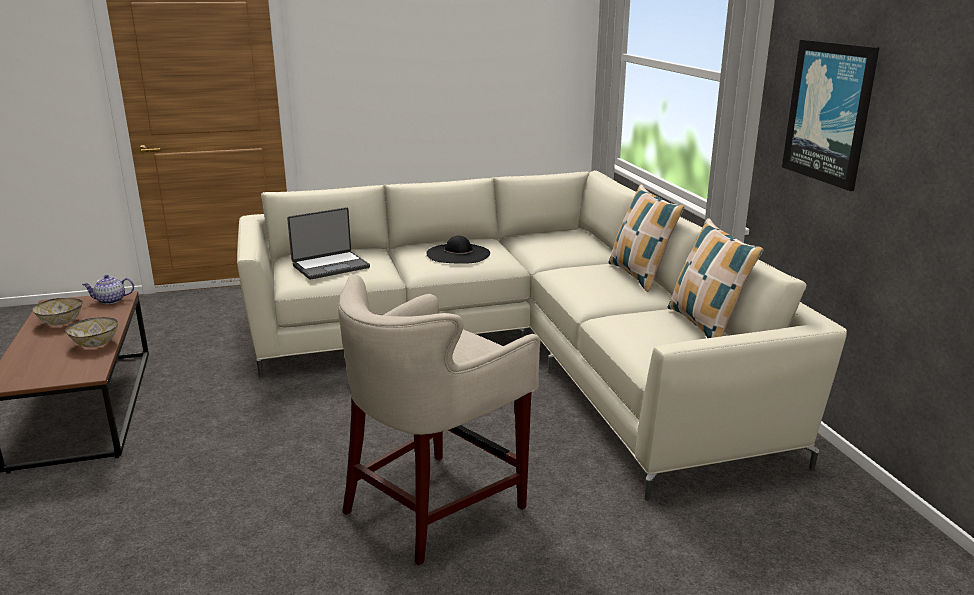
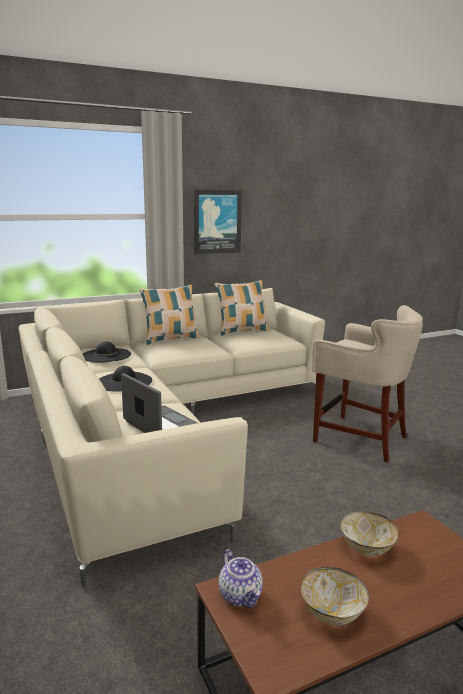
camera: 100 degrees left, 5 degrees down
(558, 245) = (106, 355): none -> black hat

